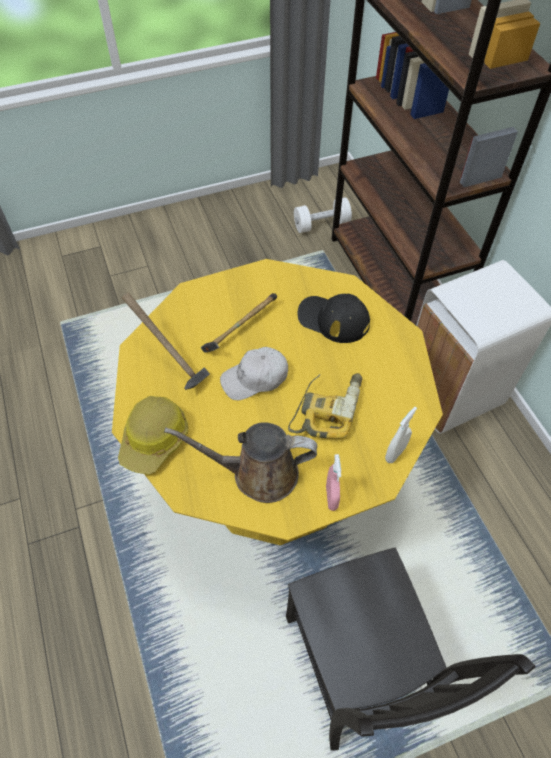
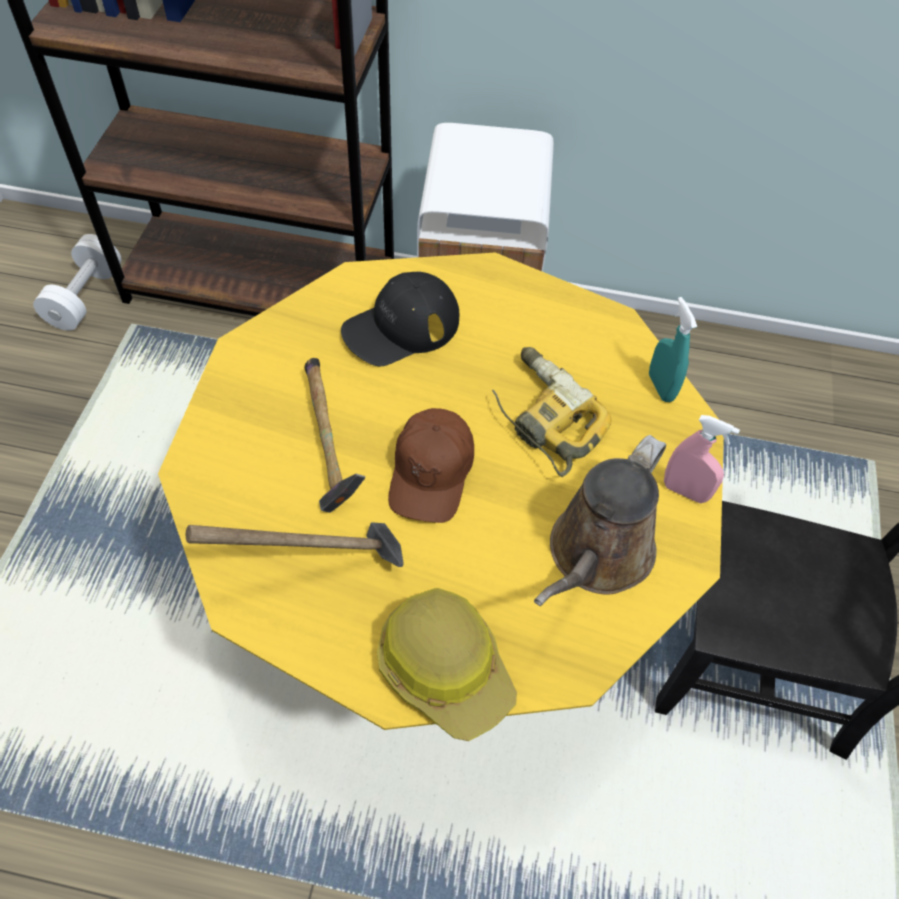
camera: 60 degrees left, 0 degrees up
(255, 378) = (431, 473): white cap -> brown cap
(395, 453) = (660, 387): white spray bottle -> turquoise spray bottle

